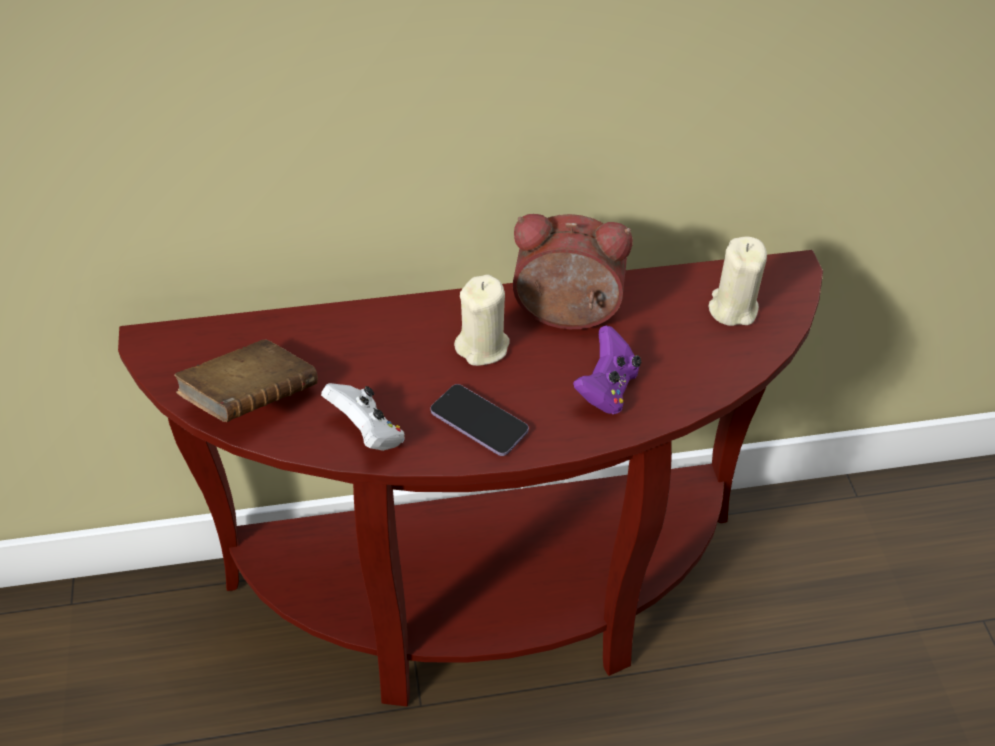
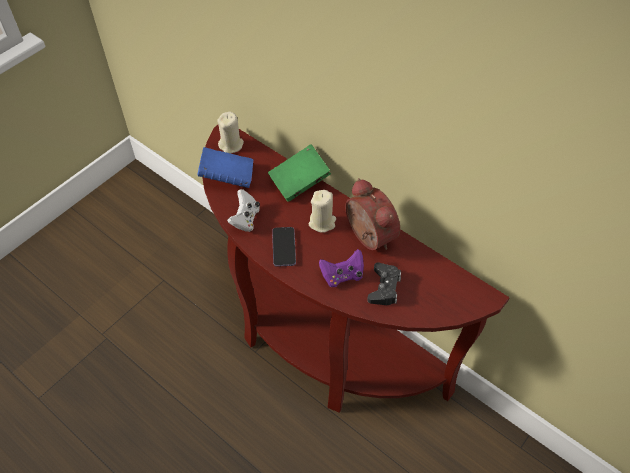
camera: 50 degrees right, 5 degrees up
(251, 401) = (227, 177): brown book -> blue book
(373, 322) = (299, 182): none -> green book
(675, 358) = (384, 288): none -> black game controller
(732, 308) = (436, 290): beige candle -> beige candle (231, 145)

